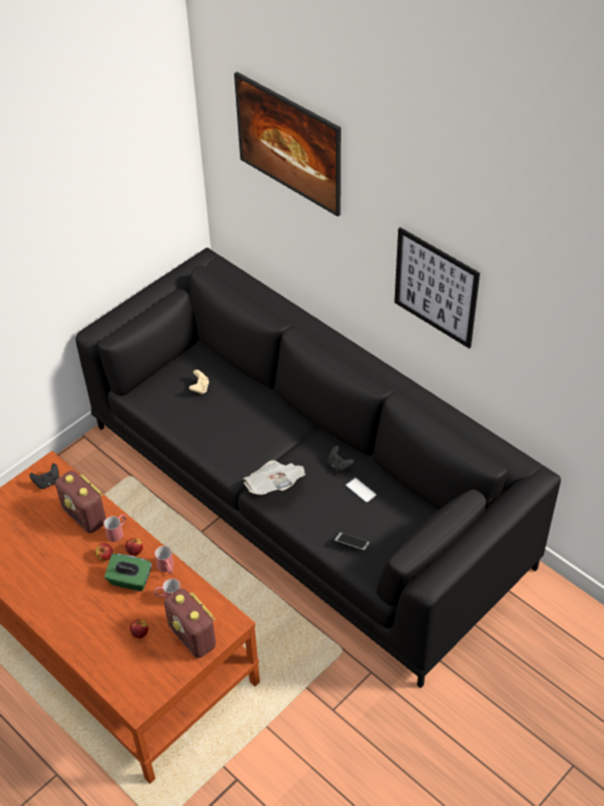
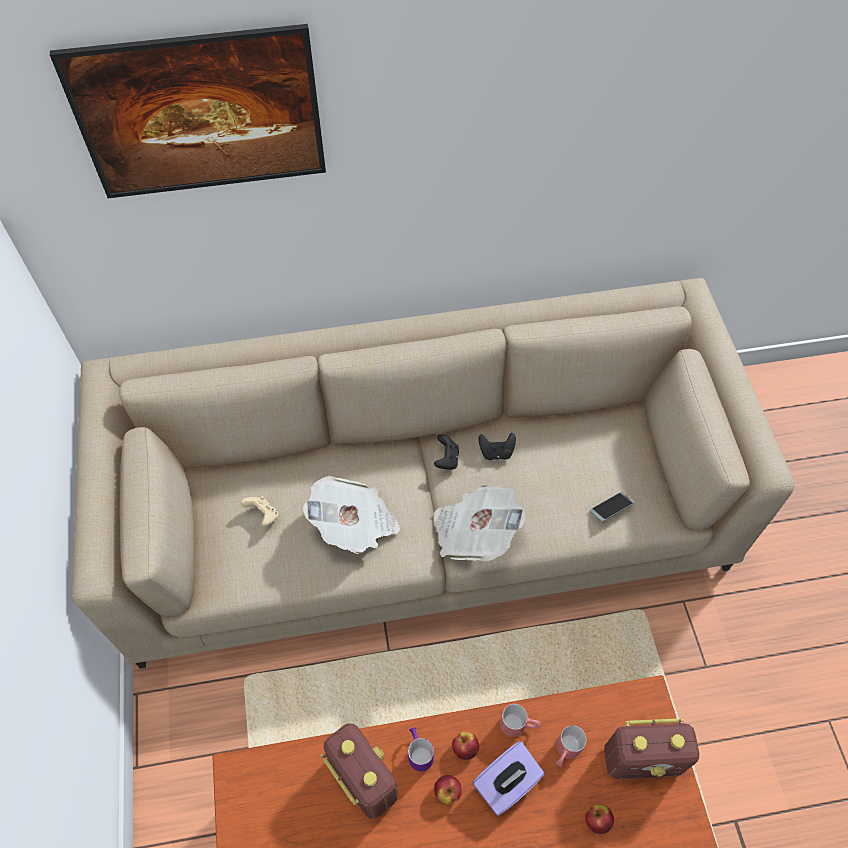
camera: 55 degrees left, 10 degrees up
(47, 482) = (264, 794): black game controller -> black game controller (446, 459)
(85, 517) = (362, 778): radio -> radio turned 120 degrees counterclockwise
(118, 532) = (418, 751): red mug -> purple mug
(130, 580) = (506, 783): green tissue box -> purple tissue box
(229, 430) = (354, 525): none -> newspaper
(305, 495) = (424, 515): black sofa -> beige sofa
(360, 490) = (545, 454): phone -> none
(435, 287) = (509, 170): picture -> none

